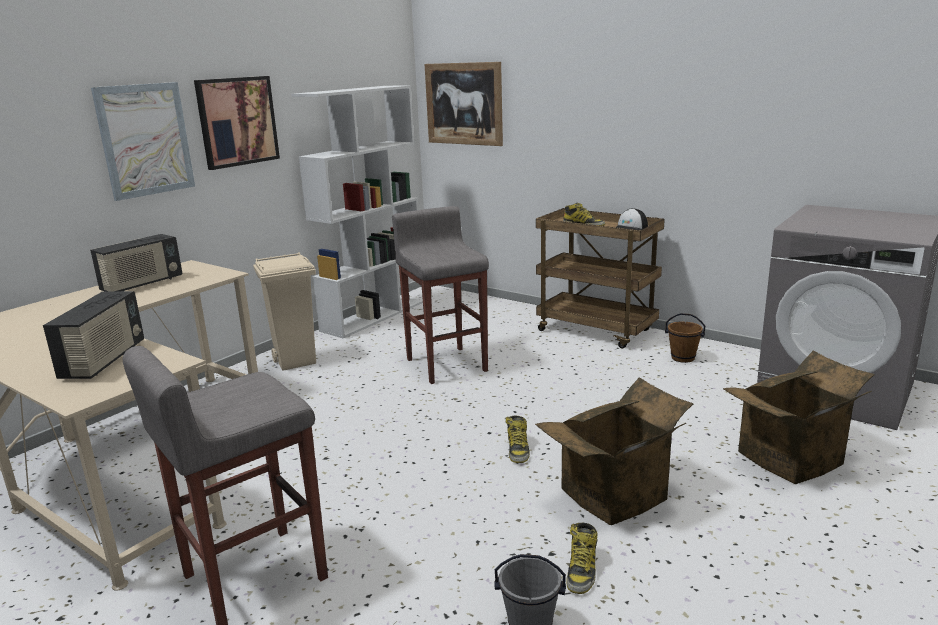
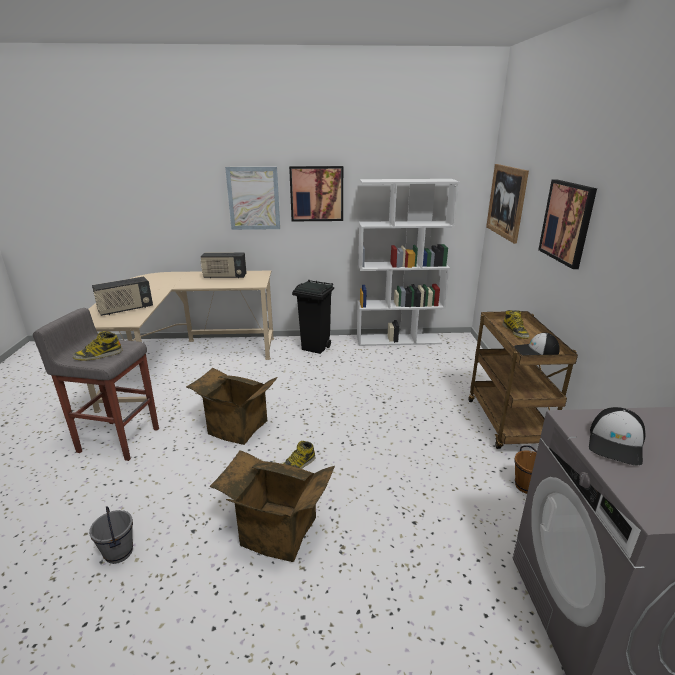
camera: 50 degrees right, 5 degrees up
(296, 361) = (315, 348): beige trash can -> black trash can
(447, 364) = (372, 390): grey stool -> none
(582, 570) = (183, 552): boot -> boot (98, 355)
(592, 102) = (567, 222): none -> picture
(792, 460) = (421, 624): cardboard box -> cardboard box (235, 428)
(834, 227) = (616, 444): none -> cap

